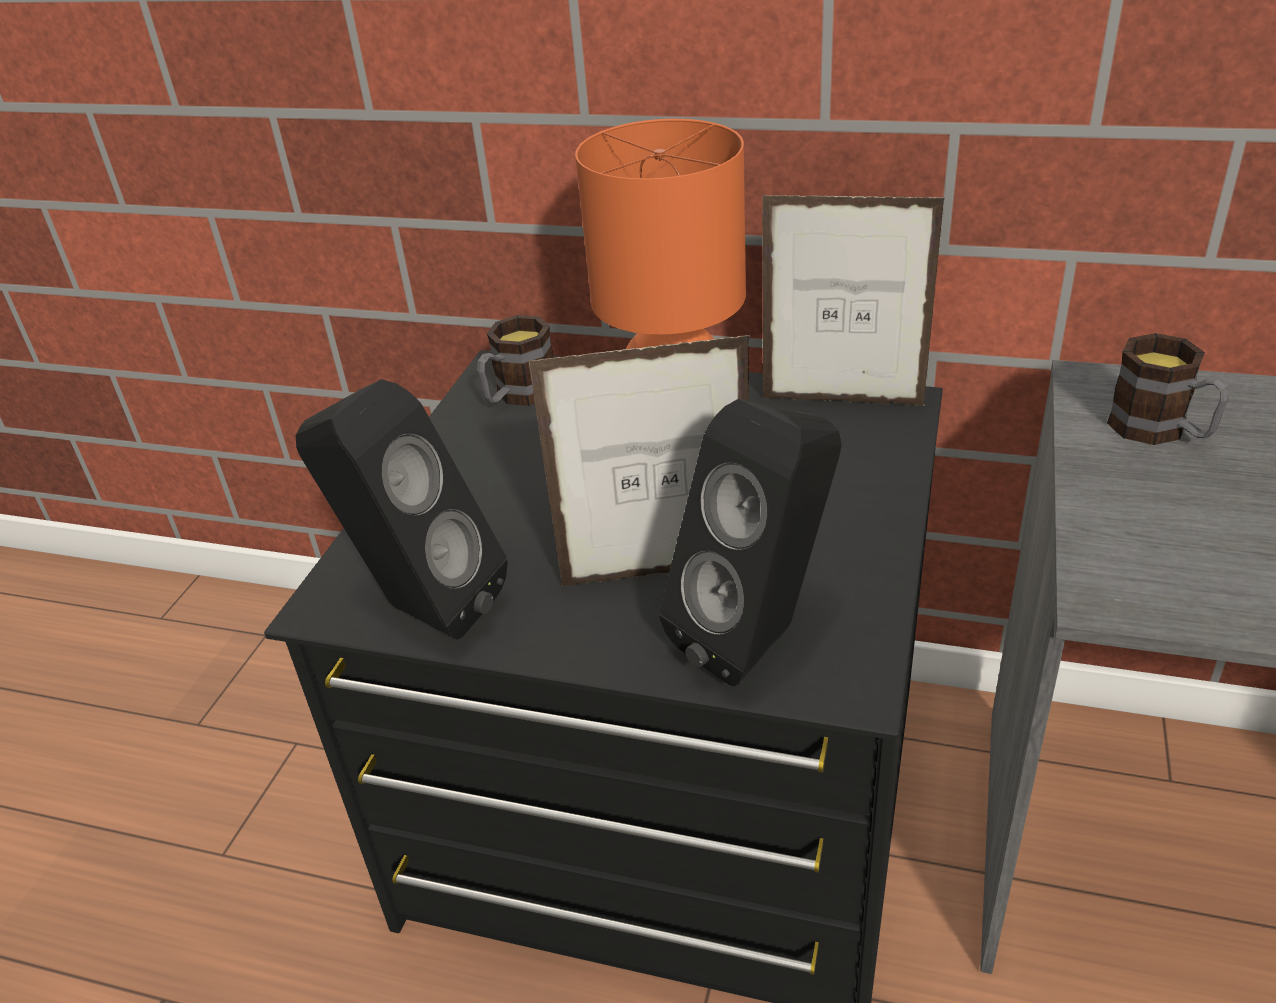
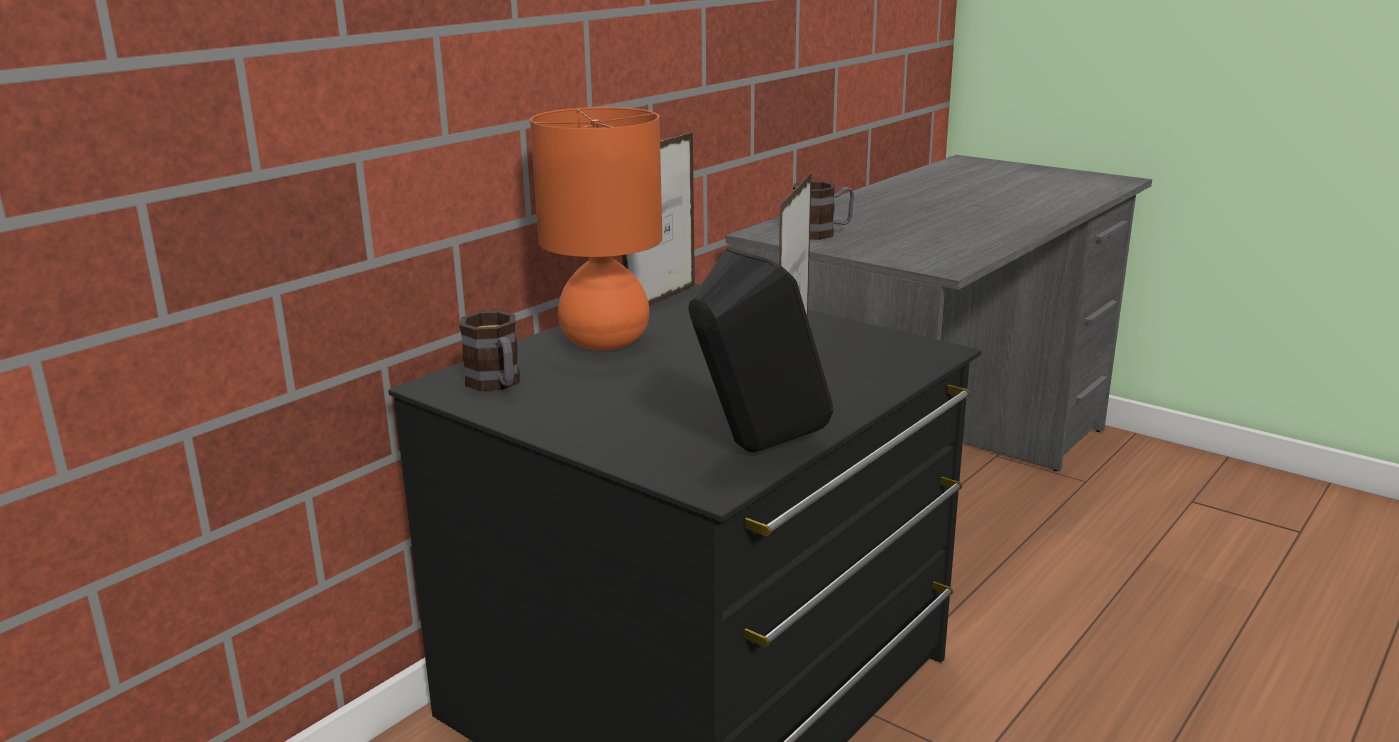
camera: 70 degrees left, 15 degrees down
(760, 637) = (880, 362): black speaker -> none

